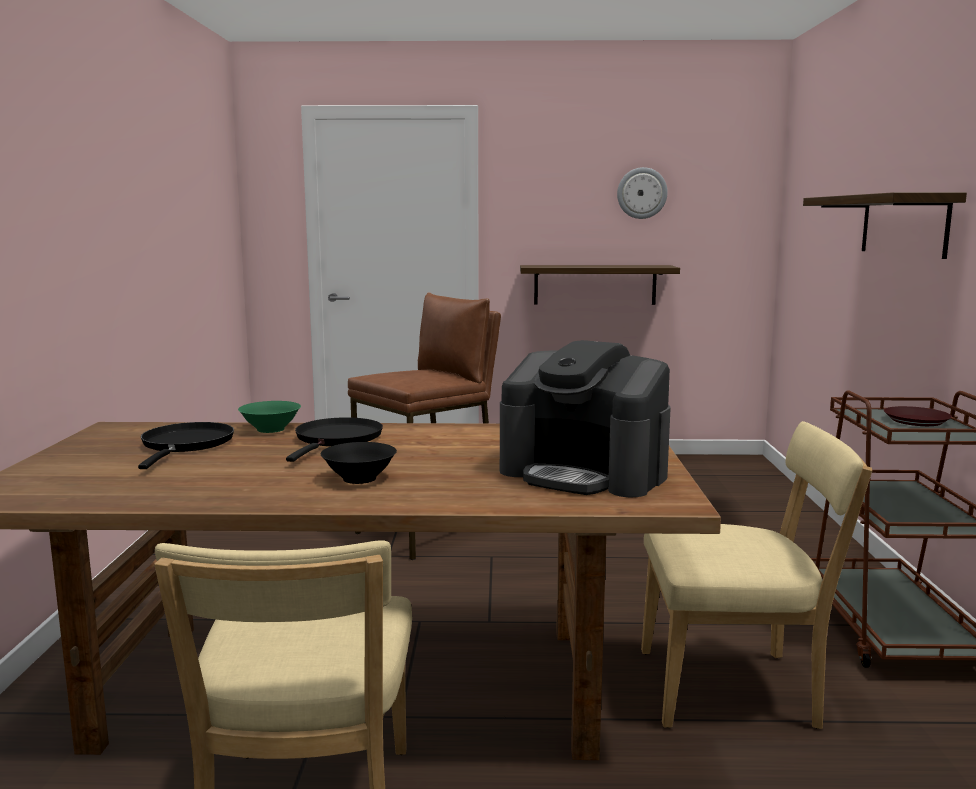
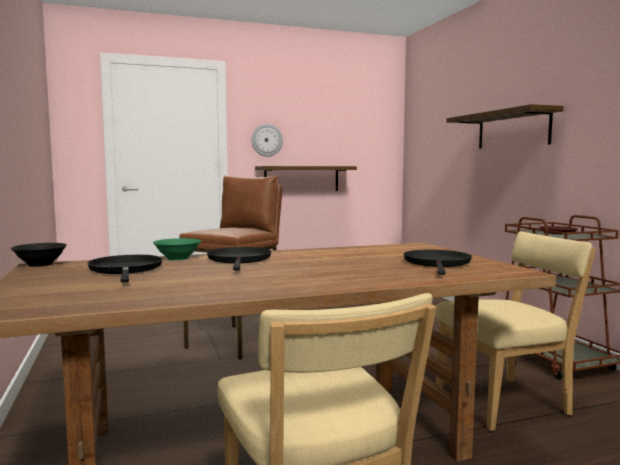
camera: 20 degrees left, 5 degrees down
(359, 479) = (300, 276): black bowl -> black bowl (40, 264)
(584, 473) = (437, 263): coffee machine -> black frying pan
(641, 193) = (327, 122): wall clock -> wall clock (267, 140)

